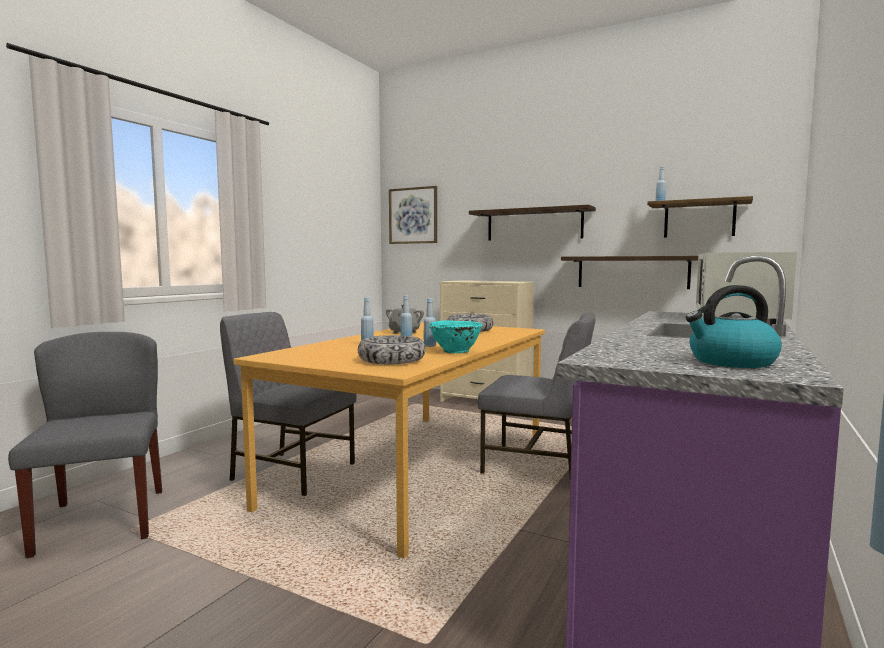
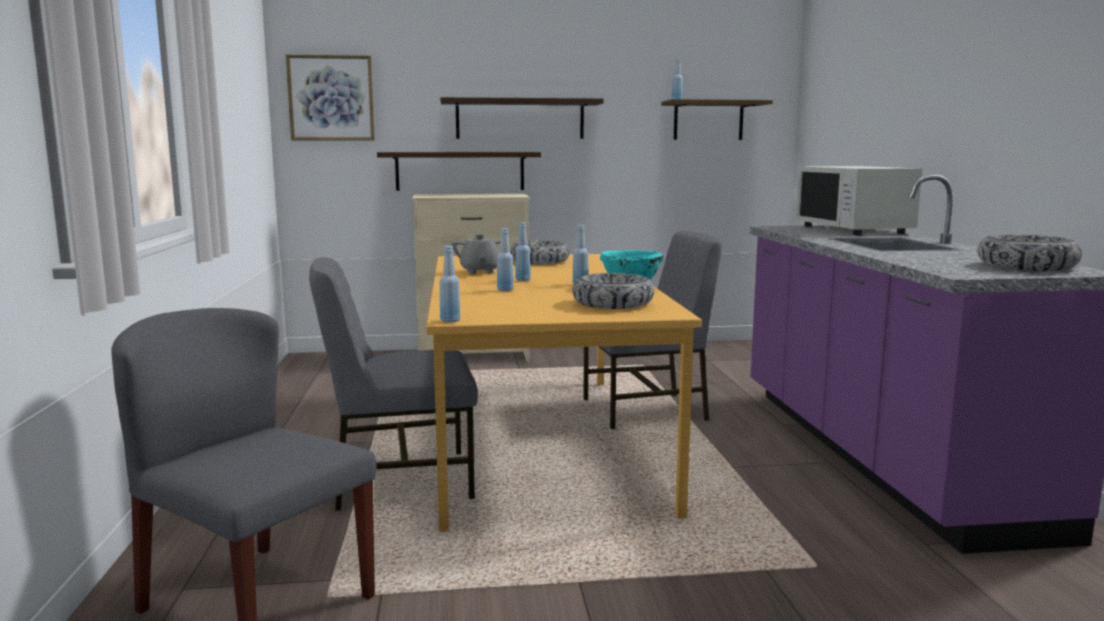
camera: 35 degrees left, 5 degrees up
(255, 357) = (450, 321): none -> blue bottle
(632, 272) = (640, 180): shelf -> shelf (460, 171)
(731, 362) = (1026, 266): kettle -> bowl

